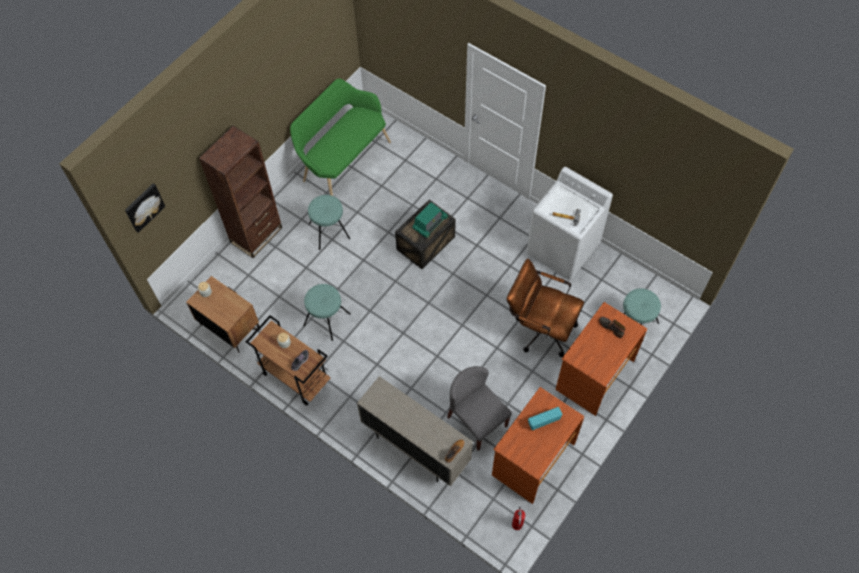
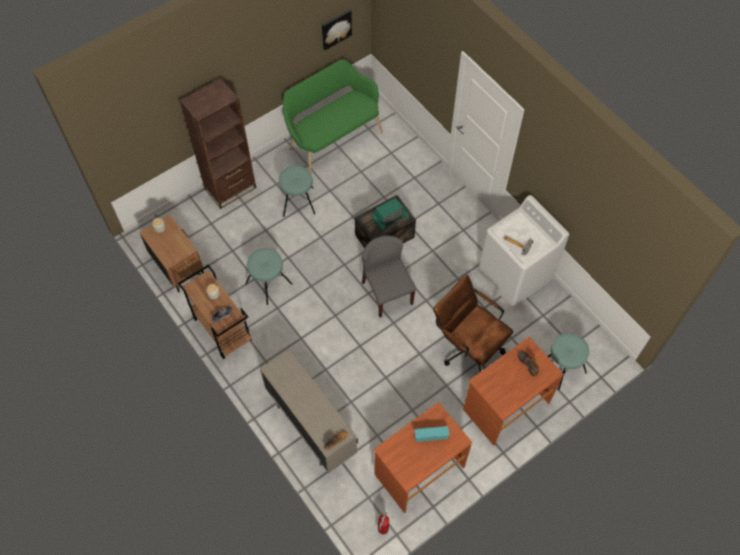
camera: 15 degrees right, 0 degrees up
(144, 207) = (115, 133): picture -> picture (336, 28)
(476, 421) = (377, 418): grey chair -> grey chair (387, 293)

